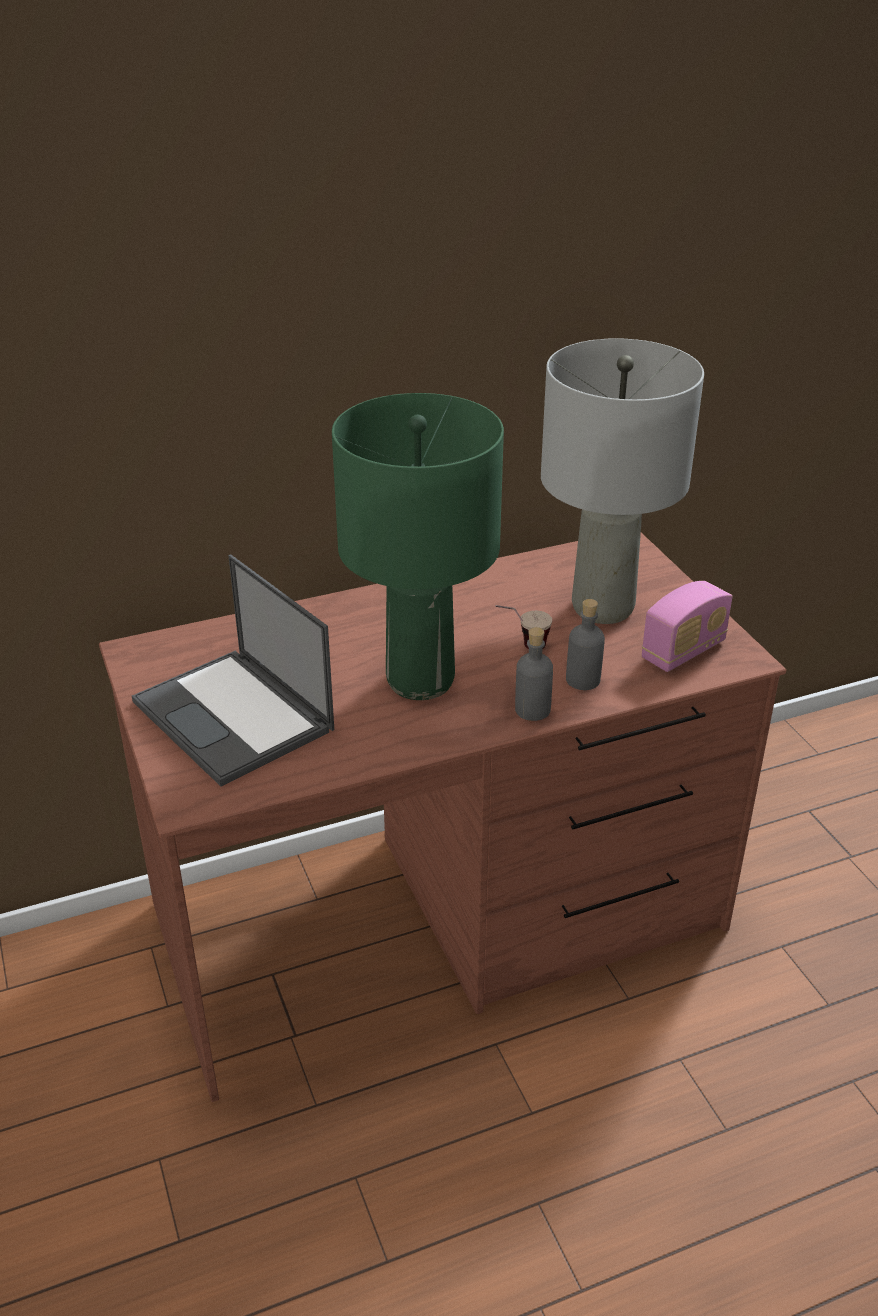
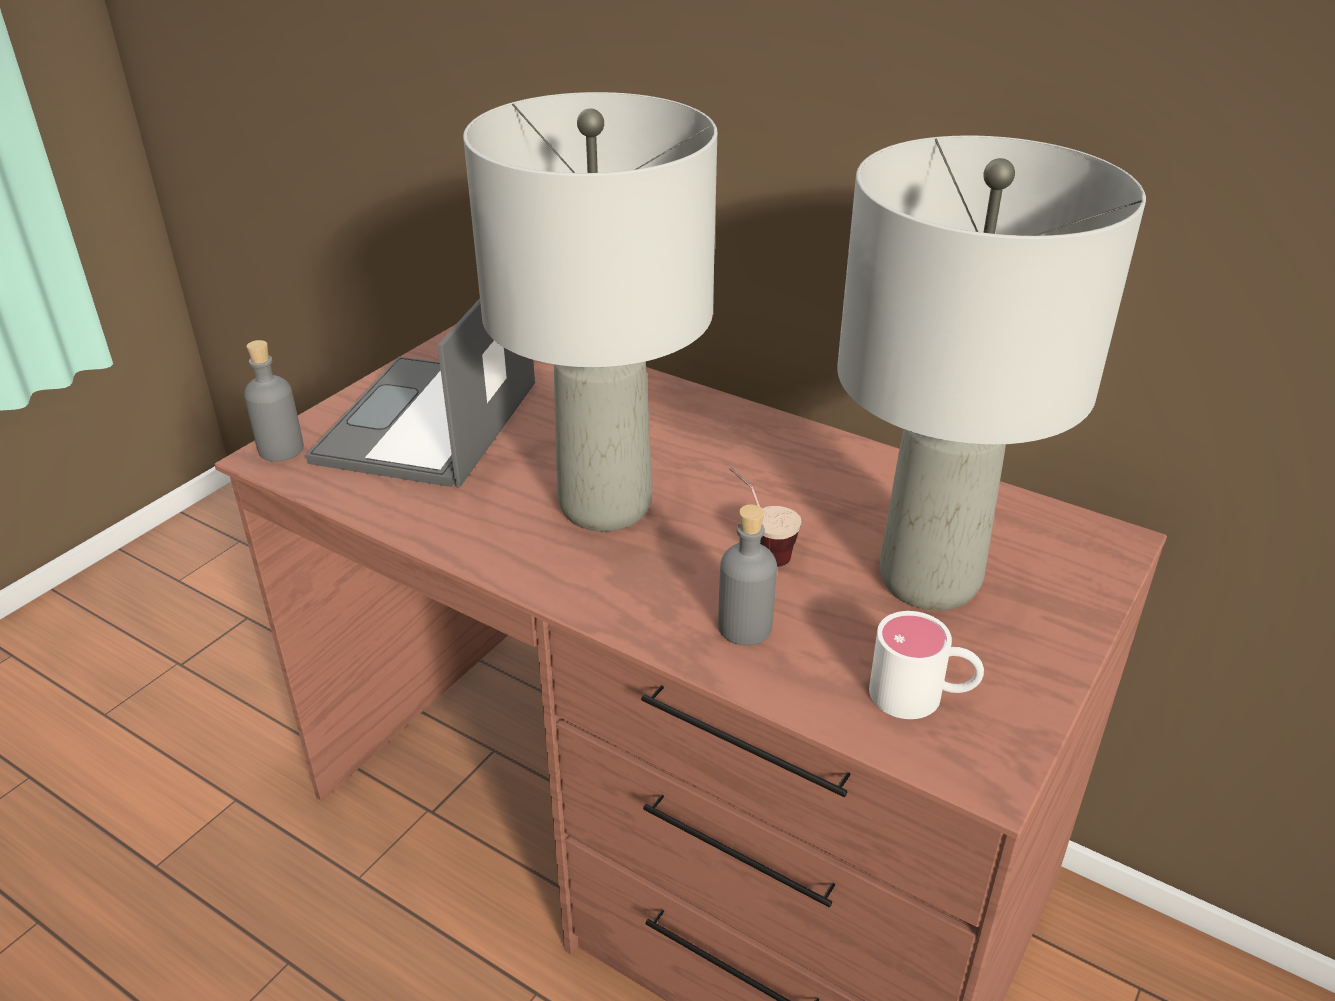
camera: 55 degrees right, 0 degrees up
(419, 680) = (605, 504): green table lamp -> grey table lamp
(532, 710) = (635, 611): grey bottle -> grey bottle (281, 449)
(683, 651) = (922, 696): radio -> white mug

